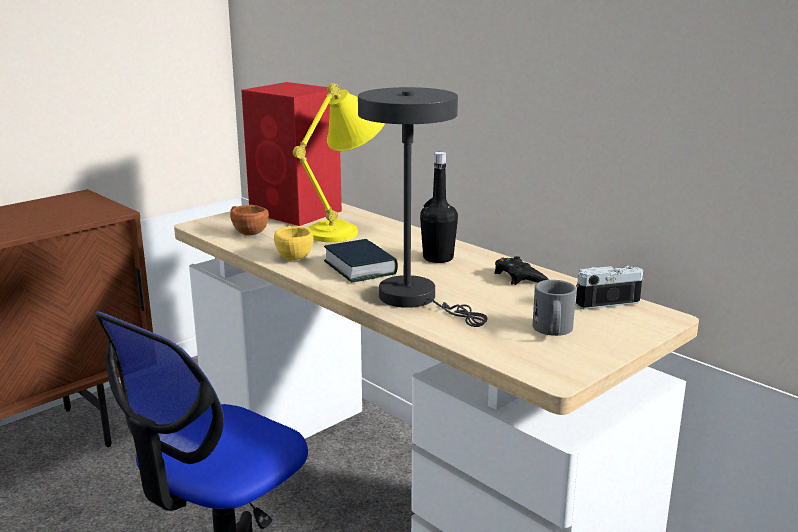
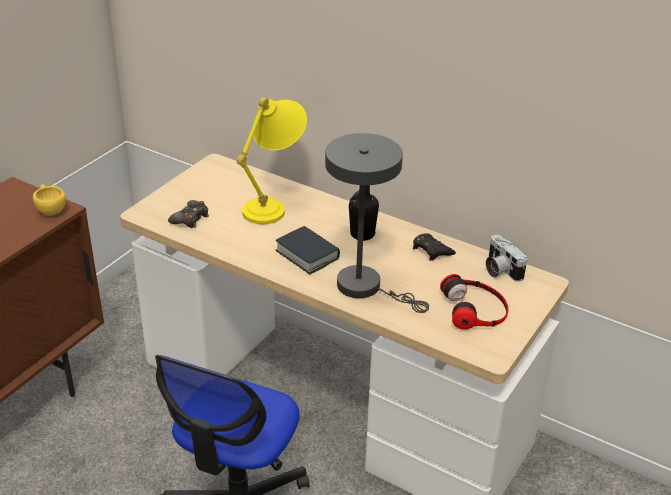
camera: 15 degrees left, 15 degrees up
(247, 232) = (190, 219): brown cup -> black game controller
(293, 256) = (246, 246): yellow cup -> yellow cup (50, 209)
(297, 212) = (218, 184): red speaker -> none
(553, 331) = (475, 309): grey mug -> headphones
(603, 300) = (500, 270): camera -> camera turned 90 degrees counterclockwise

